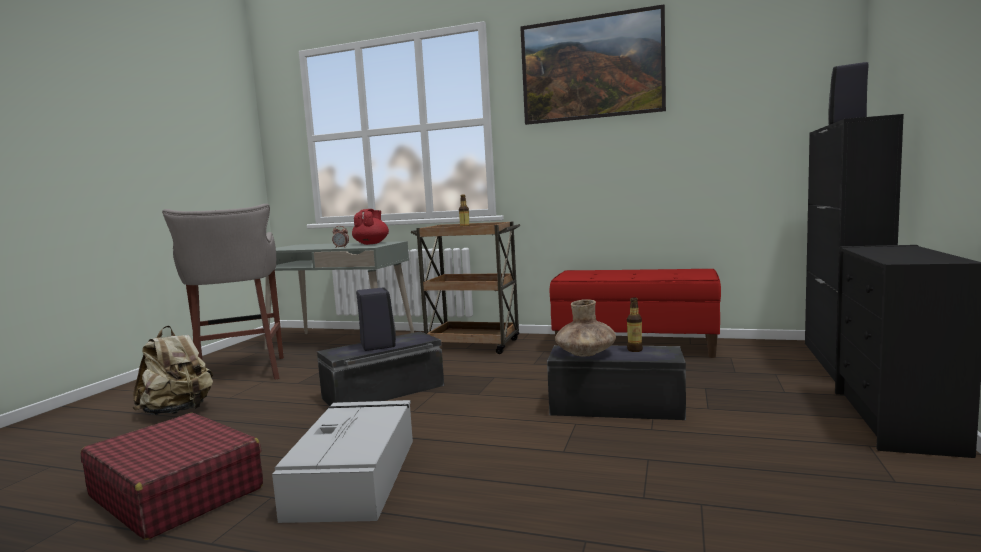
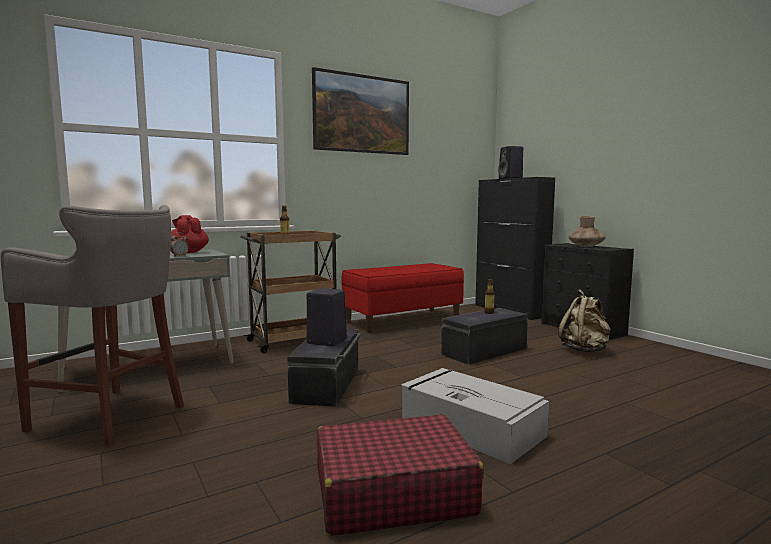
camera: 50 degrees left, 0 degrees up
(178, 412) = (161, 463): beige backpack -> beige backpack (585, 351)
(585, 354) = (475, 319): brown vase -> brown vase (586, 246)

